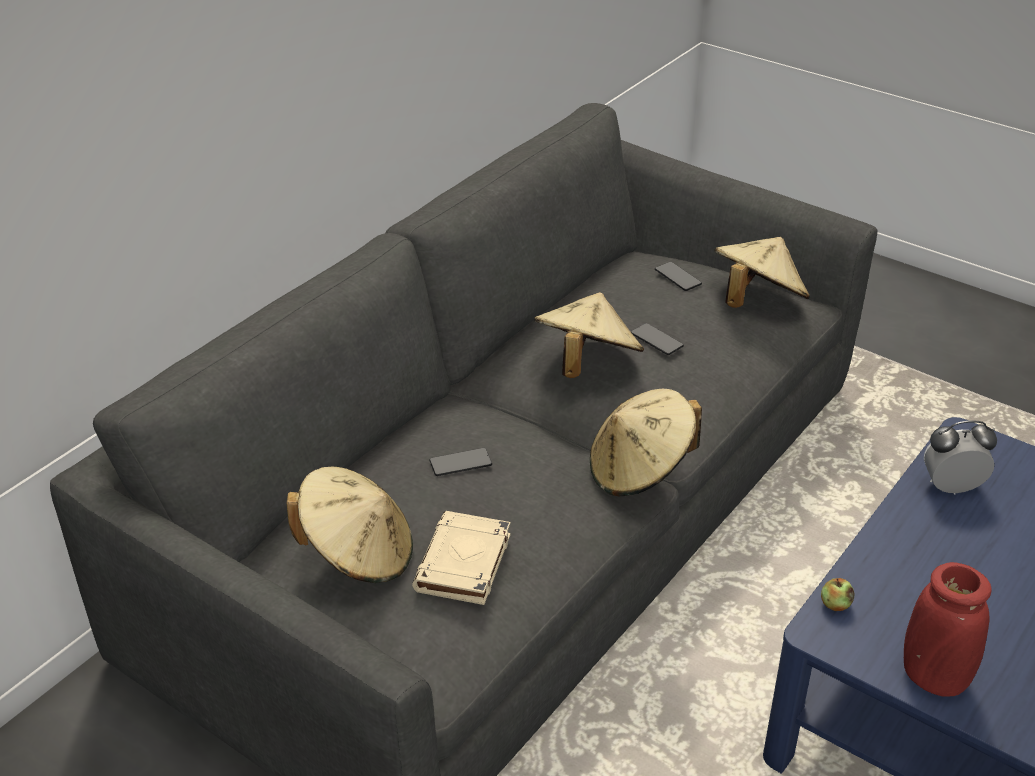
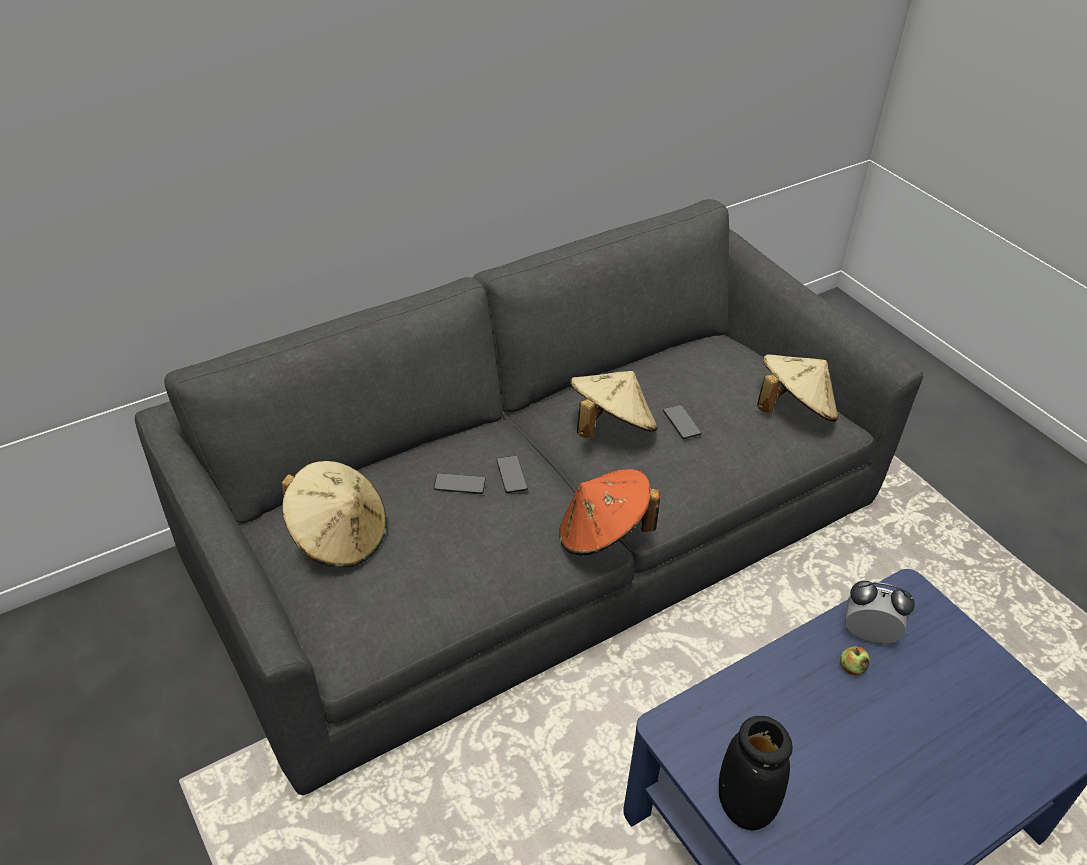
camera: 20 degrees right, 5 degrees up
(463, 564) = (411, 571): beige book -> none
(640, 471) = (603, 534): beige hat -> orange hat
(677, 277) = (734, 370): phone -> phone (511, 475)
(835, 604) = (697, 708): apple -> apple (852, 668)
(934, 677) = (744, 805): red vase -> black vase

